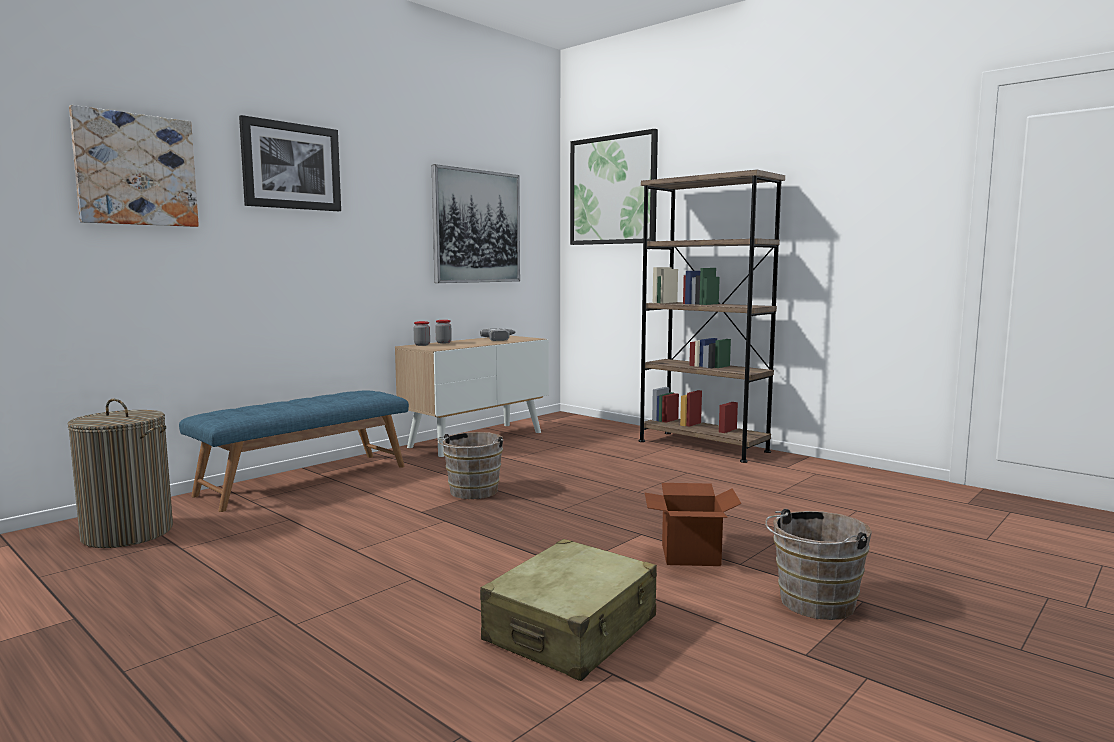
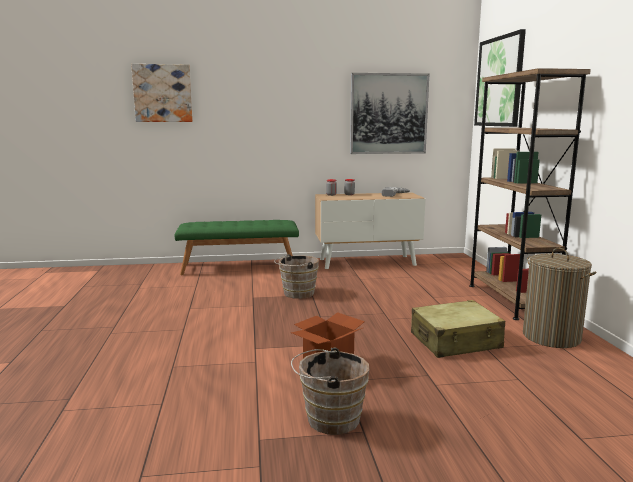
camera: 40 degrees right, 5 degrees up
(128, 533) = (136, 276): laundry basket -> laundry basket (551, 337)
(291, 166) = (249, 83): picture -> none
(305, 480) = (239, 267): blue bench -> green bench
(571, 630) = (189, 377): beige suitcase -> beige suitcase (455, 341)

